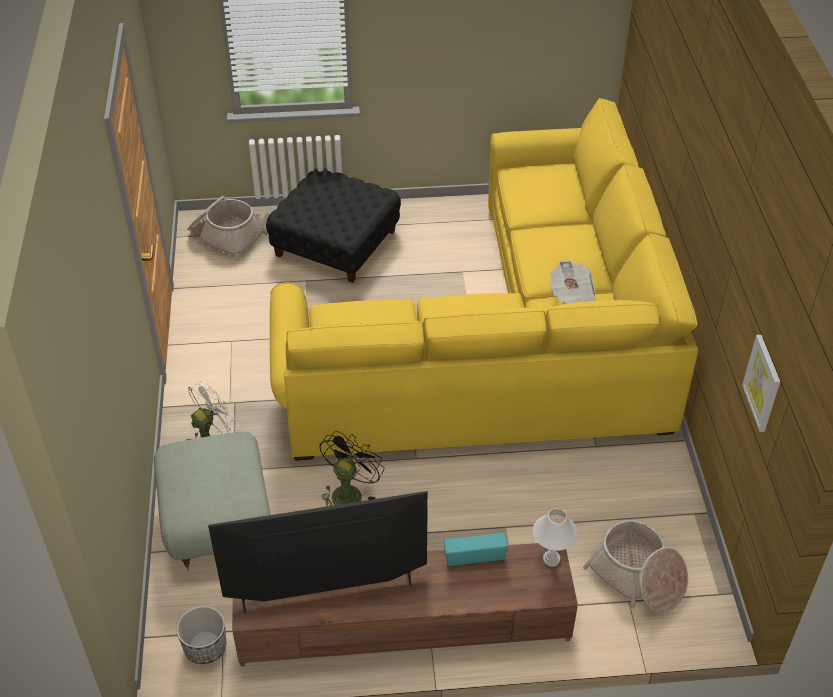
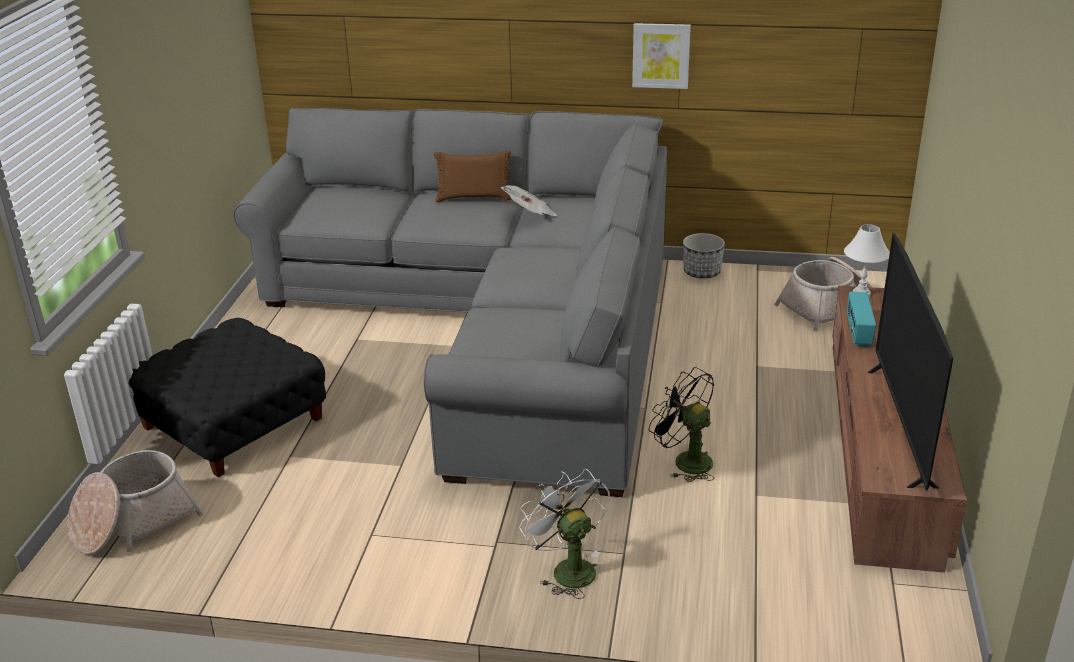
camera: 75 degrees left, 15 degrees down
(205, 647) = (918, 601): planter -> planter (702, 273)
(216, 522) = (713, 575): grey ottoman -> none
(508, 344) = (494, 327): yellow sofa -> grey sofa
(590, 256) = (473, 198): none -> brown pillow
(763, 383) = (812, 54): picture -> picture (661, 55)

